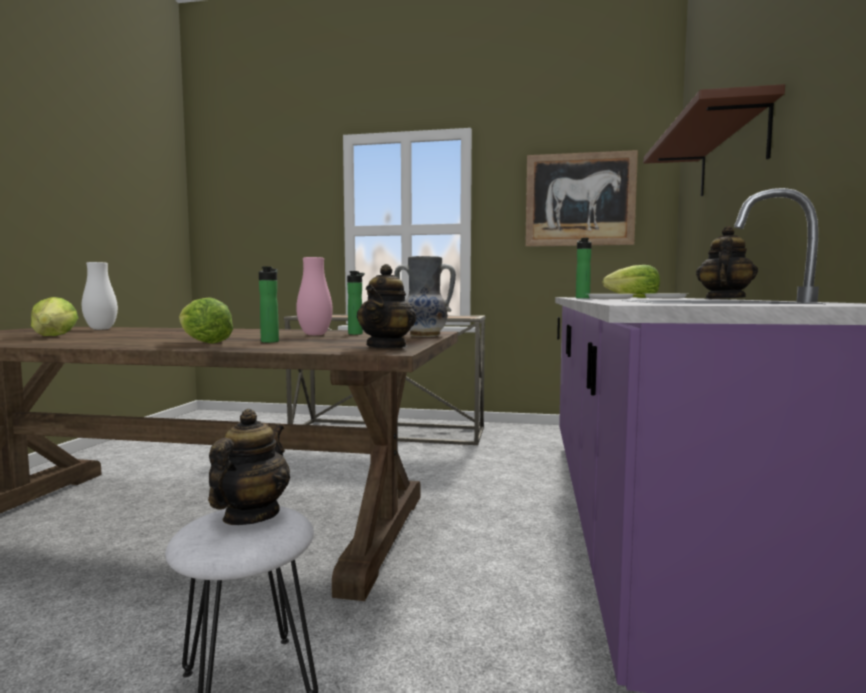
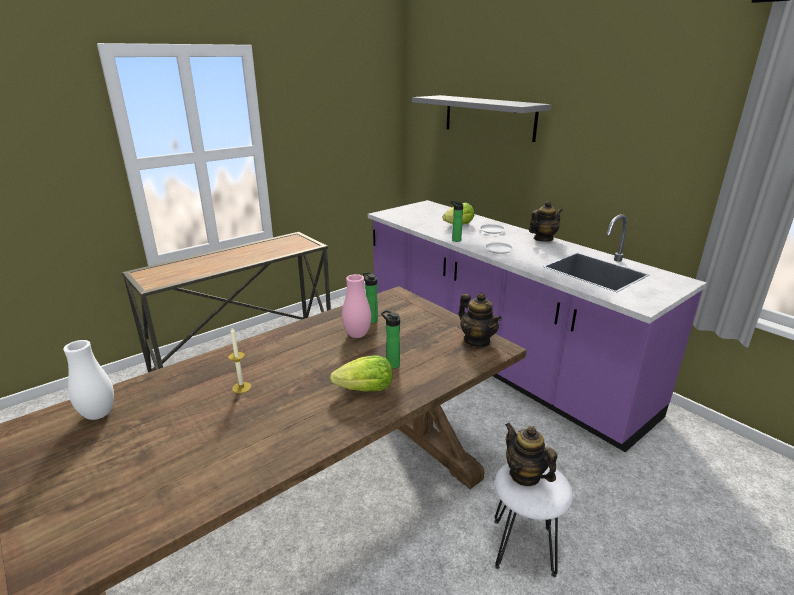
camera: 50 degrees left, 20 degrees up
(54, 336) = (175, 453): lettuce -> none
(169, 333) = (241, 387): none -> candle
(425, 335) = (419, 306): vase -> none
(579, 200) = (345, 117): picture -> none
(723, 299) = (542, 239): teapot -> teapot turned 75 degrees clockwise
(732, 153) = (489, 117): brown shelf -> grey shelf

